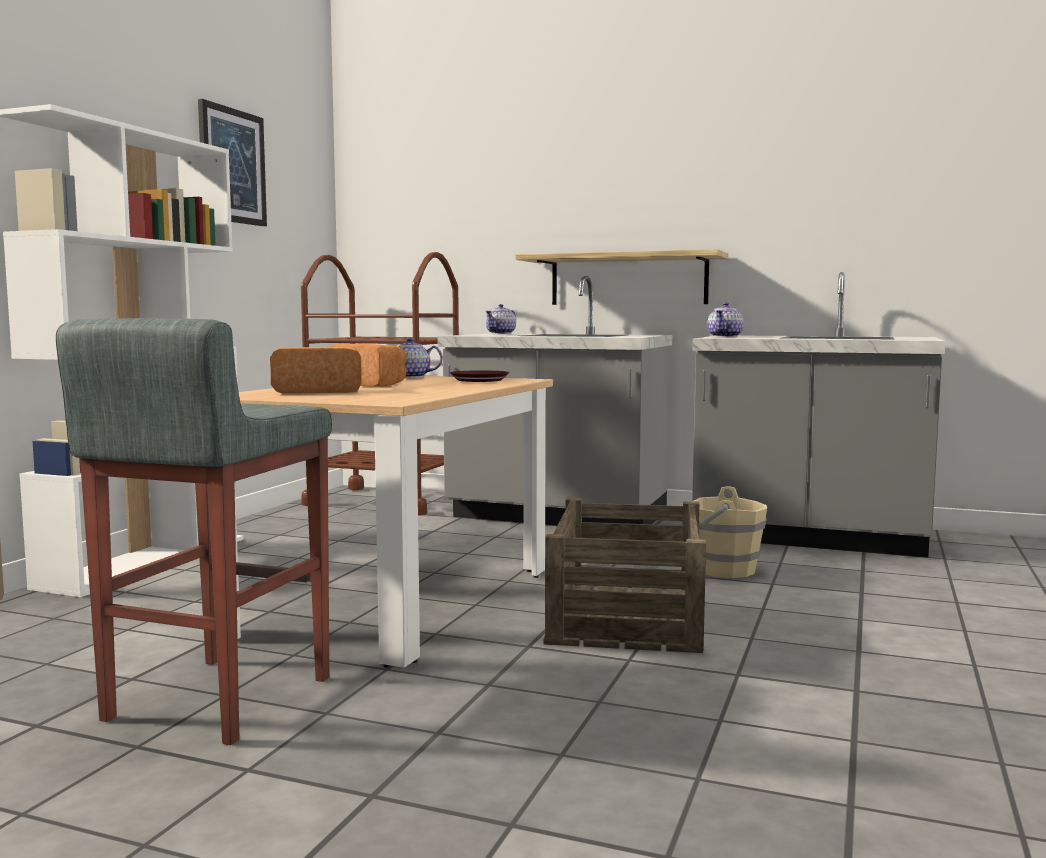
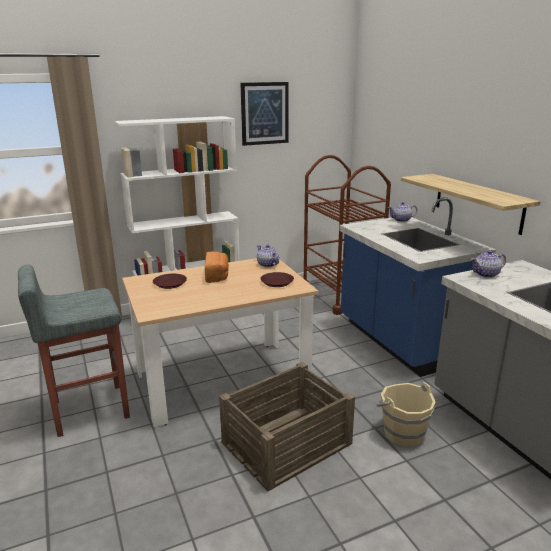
camera: 45 degrees right, 15 degrees up
(317, 391) = (170, 284): bread -> brown plate
(557, 516) = (401, 341): grey counter -> blue counter

